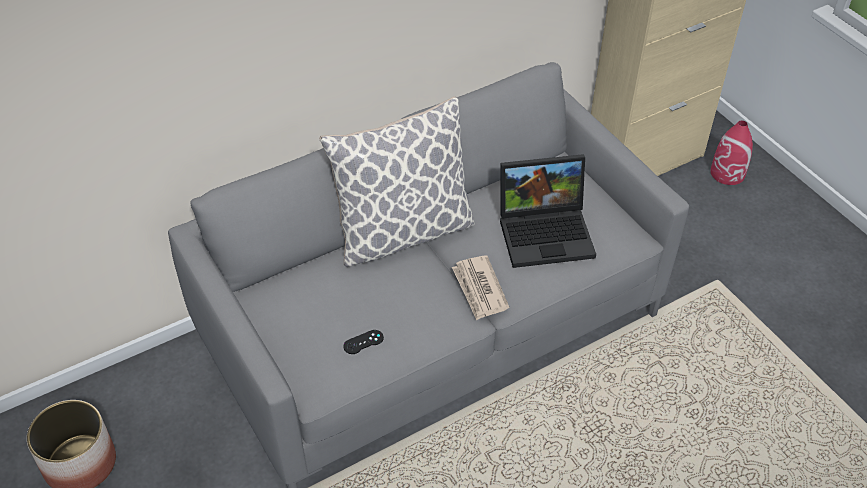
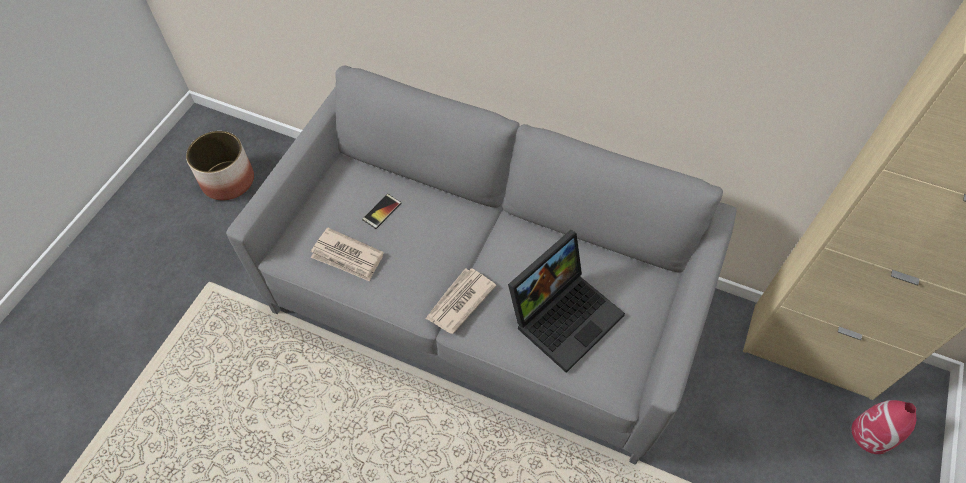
camera: 55 degrees right, 10 degrees up
(336, 293) = (381, 211): none -> phone
(363, 342) = (347, 257): black game controller -> newspaper
(402, 231) = (478, 213): pillow -> none
(547, 232) = (564, 313): laptop -> laptop turned 90 degrees counterclockwise

